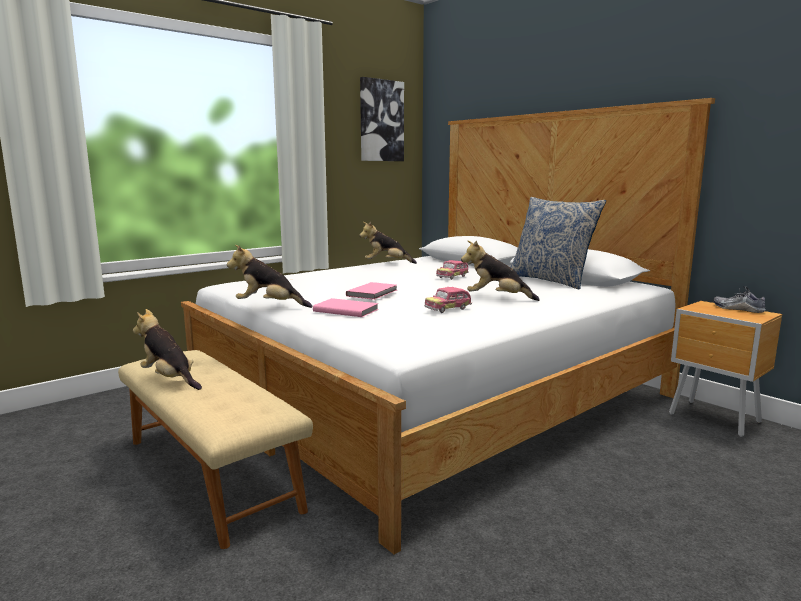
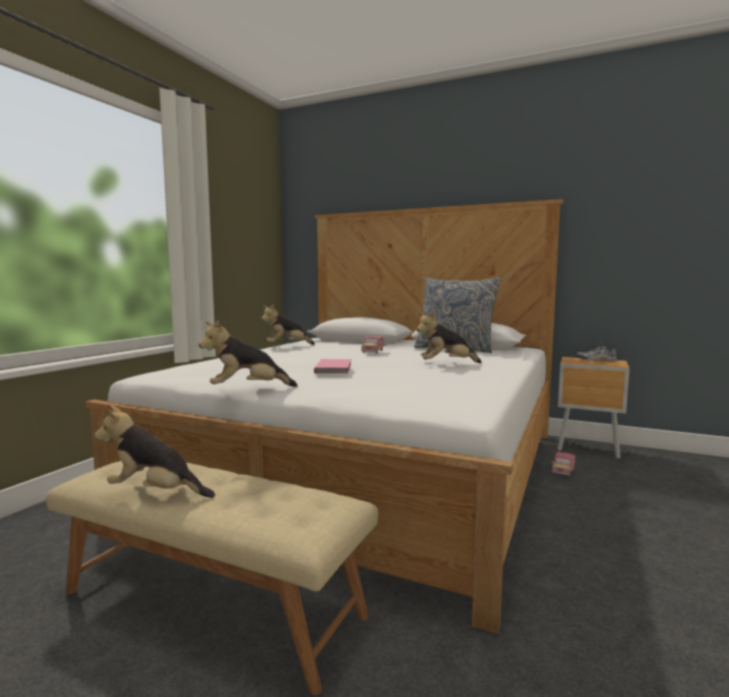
camera: 25 degrees left, 5 degrees down
(346, 310) = (338, 385): pink book -> none
(381, 121) = (251, 211): picture -> none
(448, 309) = (430, 375): toy car -> toy car (563, 470)

